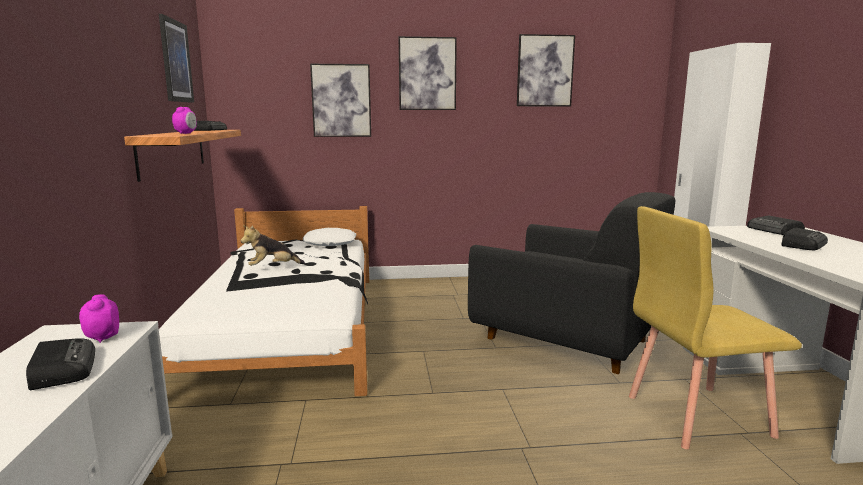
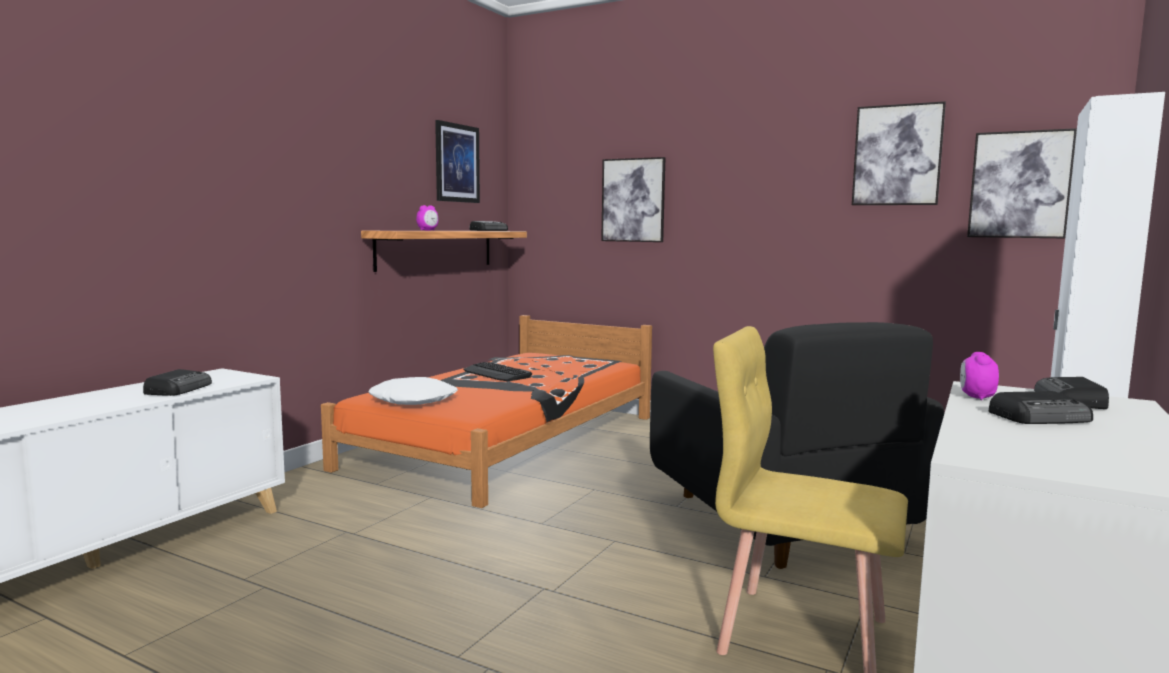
camera: 35 degrees right, 5 degrees down
(102, 338) = (231, 379): alarm clock -> alarm clock (976, 397)
(272, 267) = (497, 373): plush toy -> keyboard
(289, 326) = (507, 441): white bed -> orange bed
(330, 243) = (596, 363): white pillow -> white pillow (414, 400)
(427, 74) = (732, 166): picture -> picture (1019, 185)

